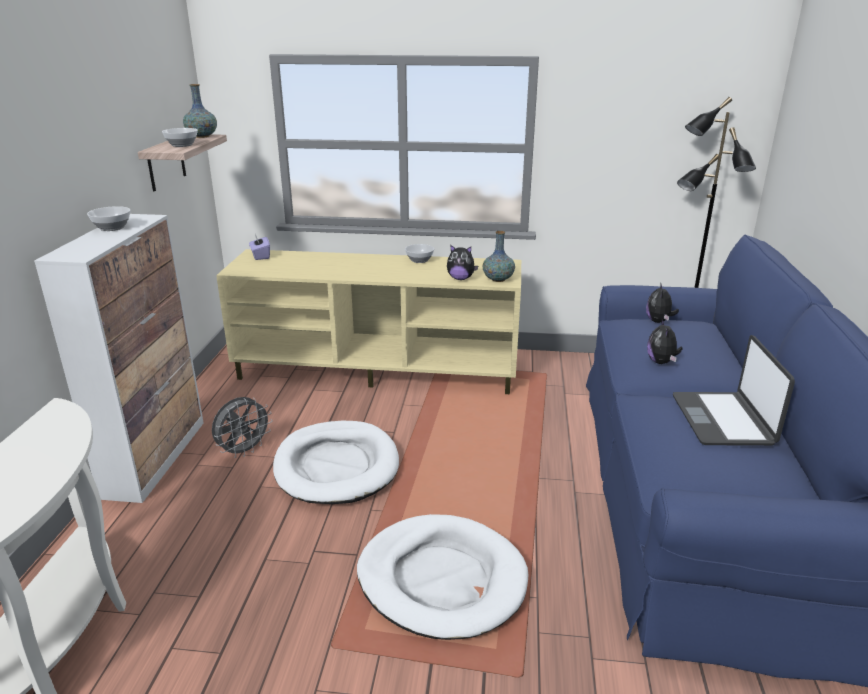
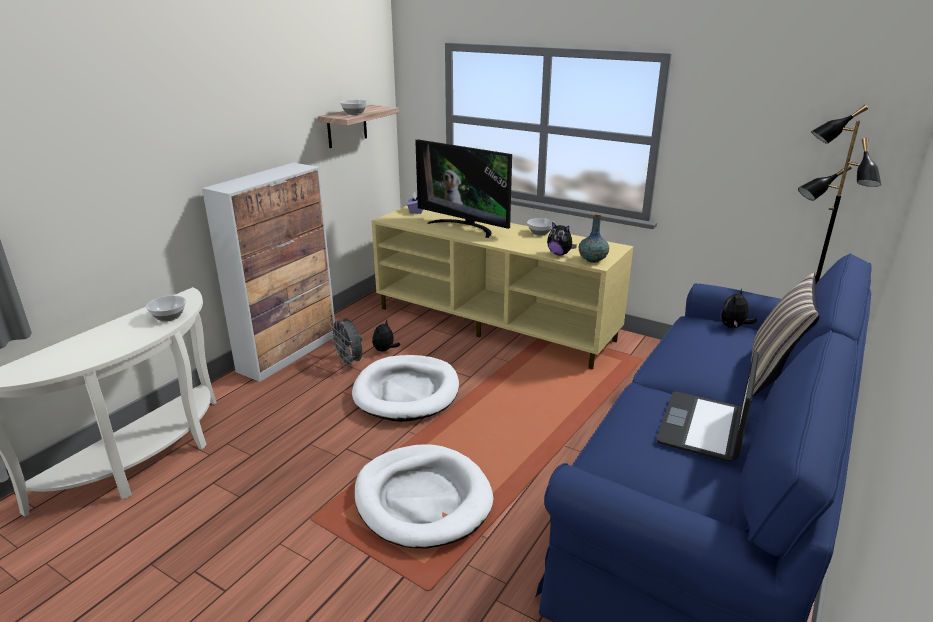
camera: 25 degrees right, 0 degrees up
(113, 228) = (273, 172): bowl -> bowl (169, 317)
(202, 136) = (379, 107): vase -> none
(244, 451) = (349, 363): grey fan -> grey fan turned 75 degrees clockwise
(334, 266) = (464, 227): none -> television
(661, 362) = (695, 363): plush toy -> plush toy (385, 350)
(727, 358) = (773, 375): none -> pillow

